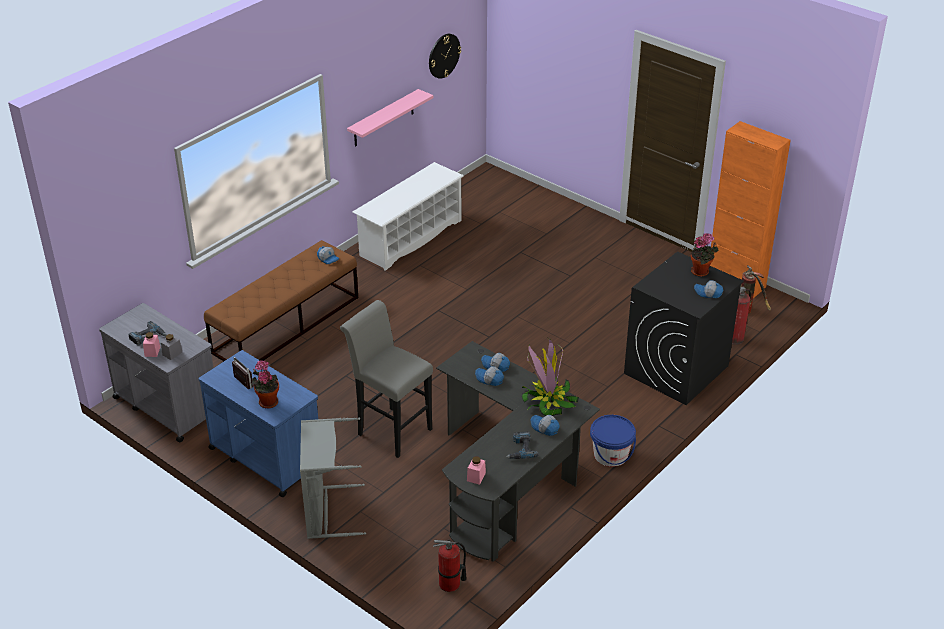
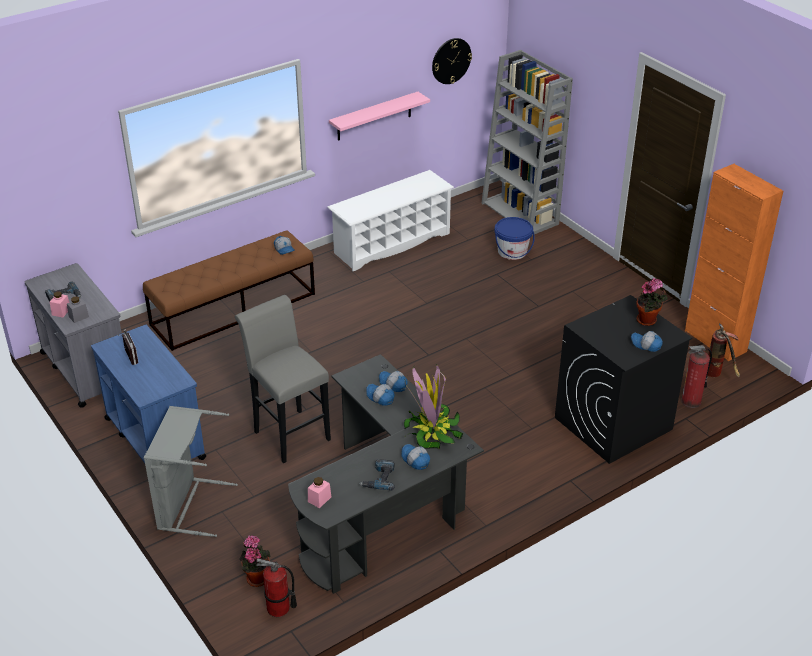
camera: 15 degrees right, 0 degrees up
(267, 401) = (144, 380): potted plant -> potted plant (256, 577)
(520, 192) = (520, 214): none -> grey bookcase
(611, 455) = (506, 502): blue bucket -> blue bucket (512, 251)

